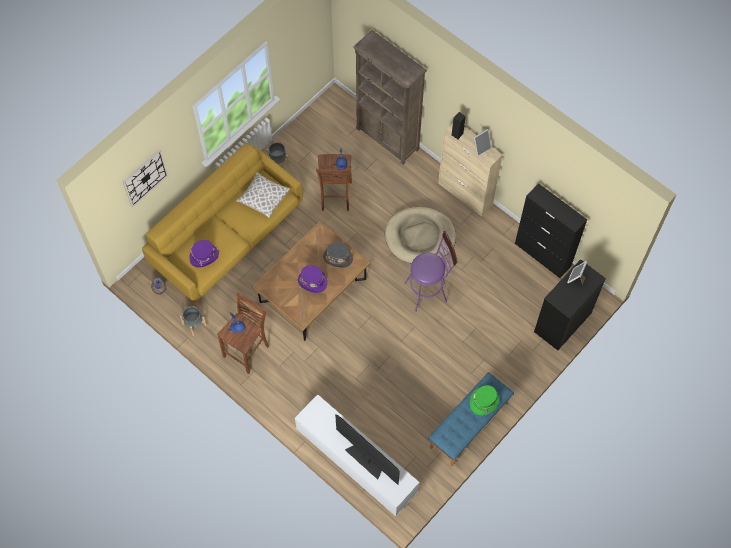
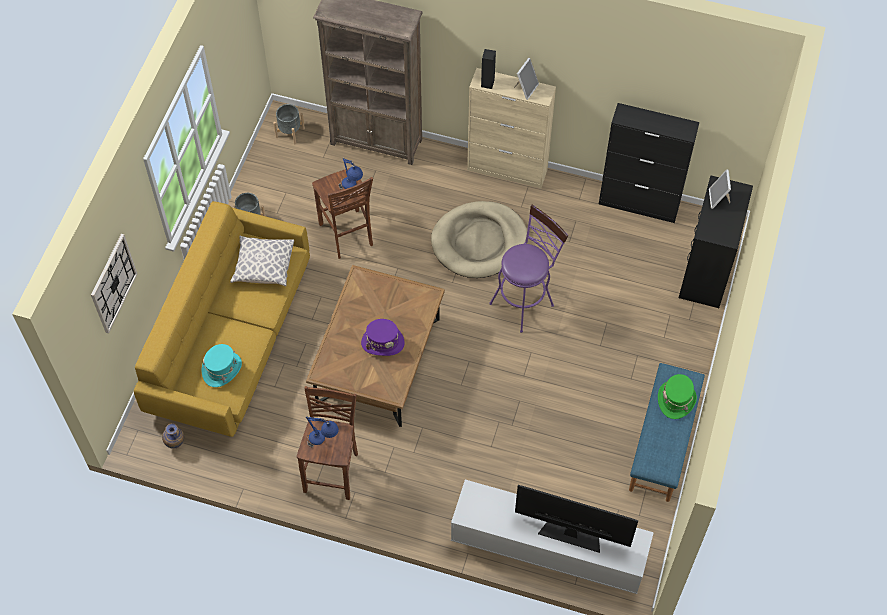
camera: 25 degrees left, 5 degrees down
(194, 324) = (244, 467): grey planter -> grey planter (290, 133)
(204, 256) = (222, 369): purple hat -> turquoise hat
(338, 257) = (400, 300): grey hat -> none

